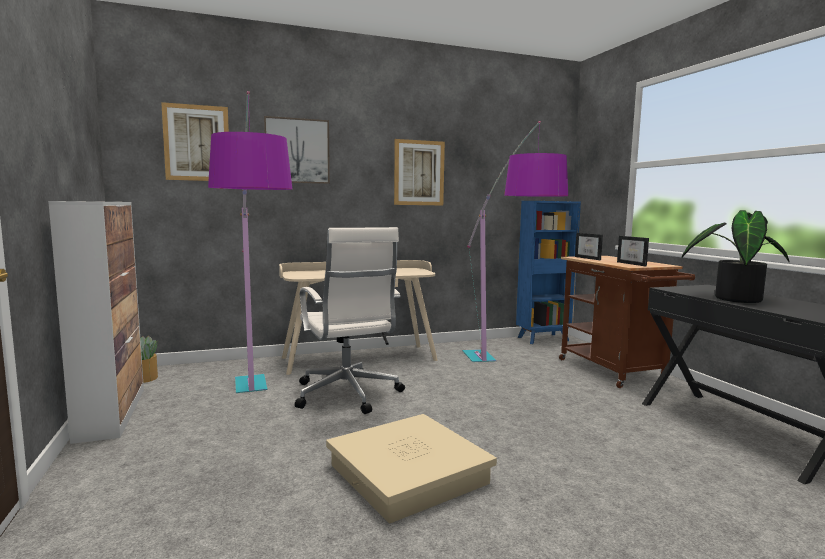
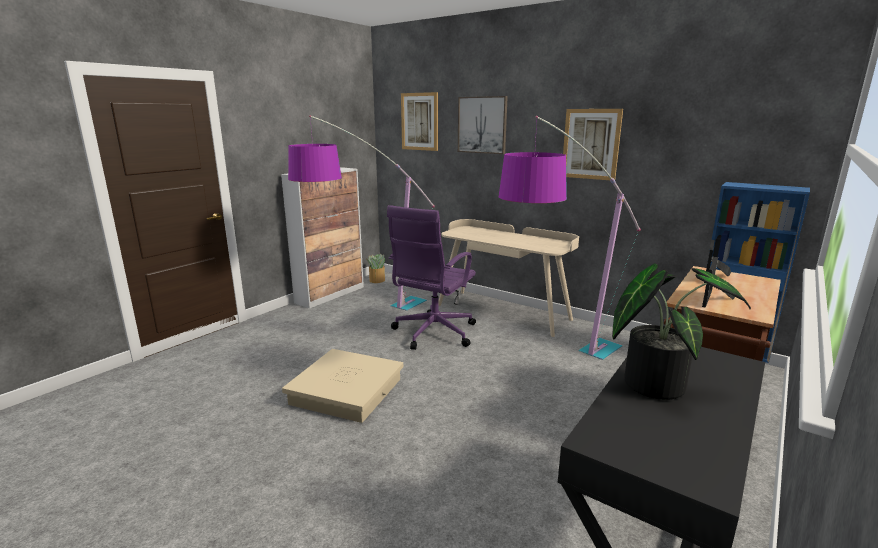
camera: 55 degrees right, 10 degrees up
(347, 395) = (433, 333): white office chair -> purple office chair

